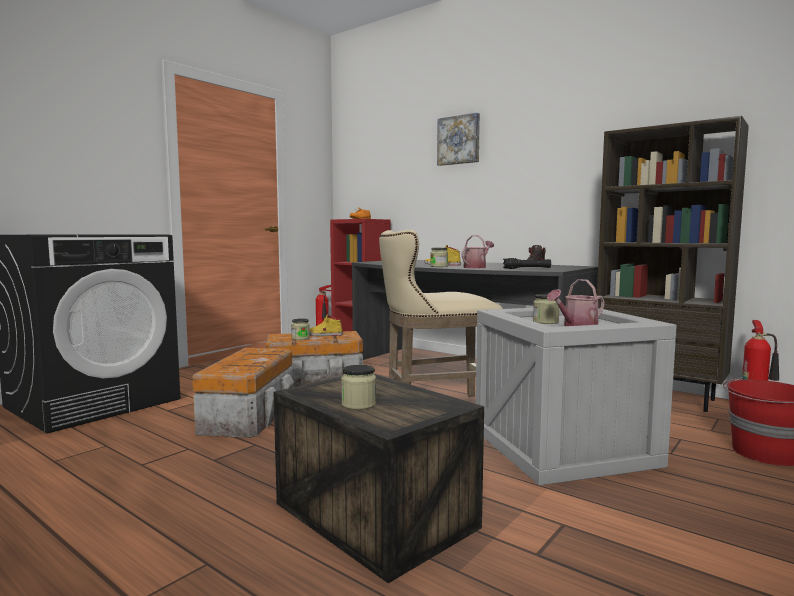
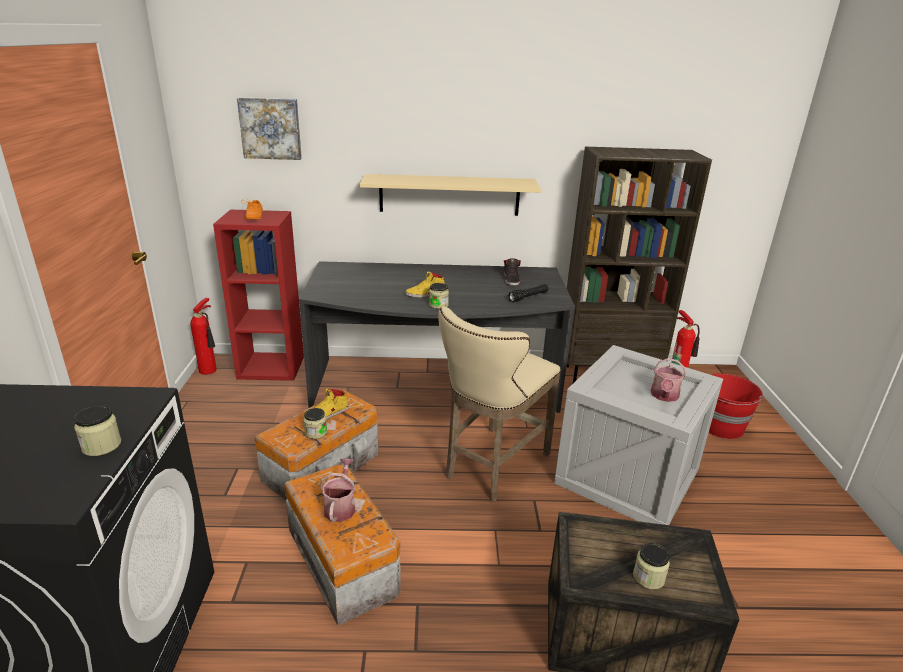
camera: 40 degrees left, 20 degrees up
(459, 140) = (391, 118): picture -> picture (271, 128)
(476, 267) = (478, 301): watering can -> watering can (340, 506)
(501, 199) = (449, 195): none -> beige shelf
(545, 322) = (631, 392): jar -> jar (101, 445)

